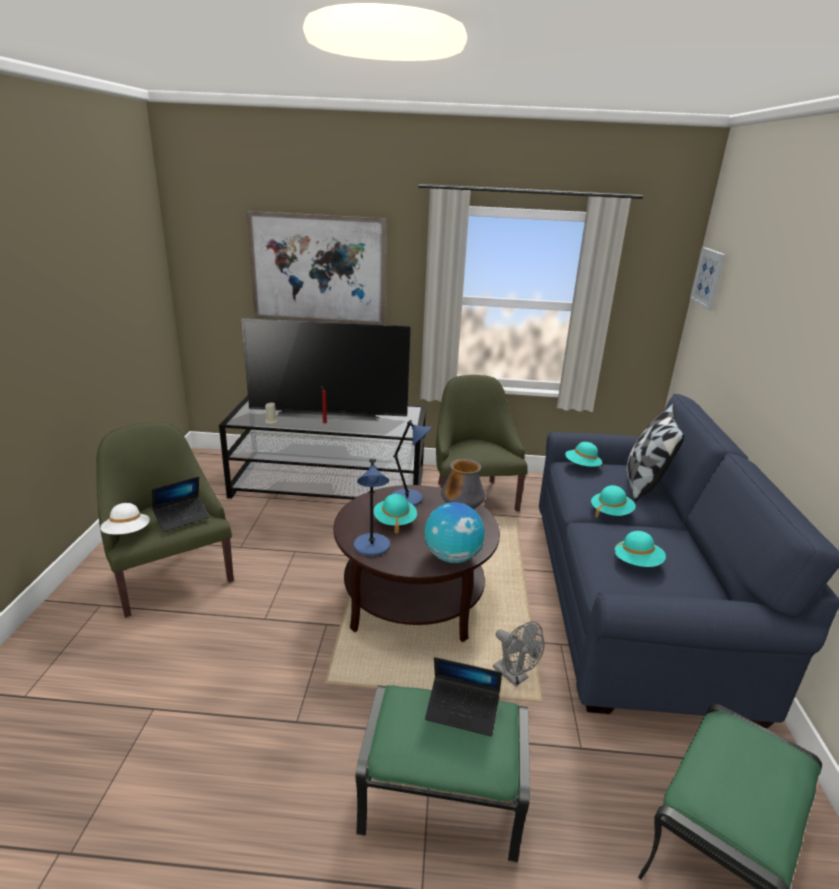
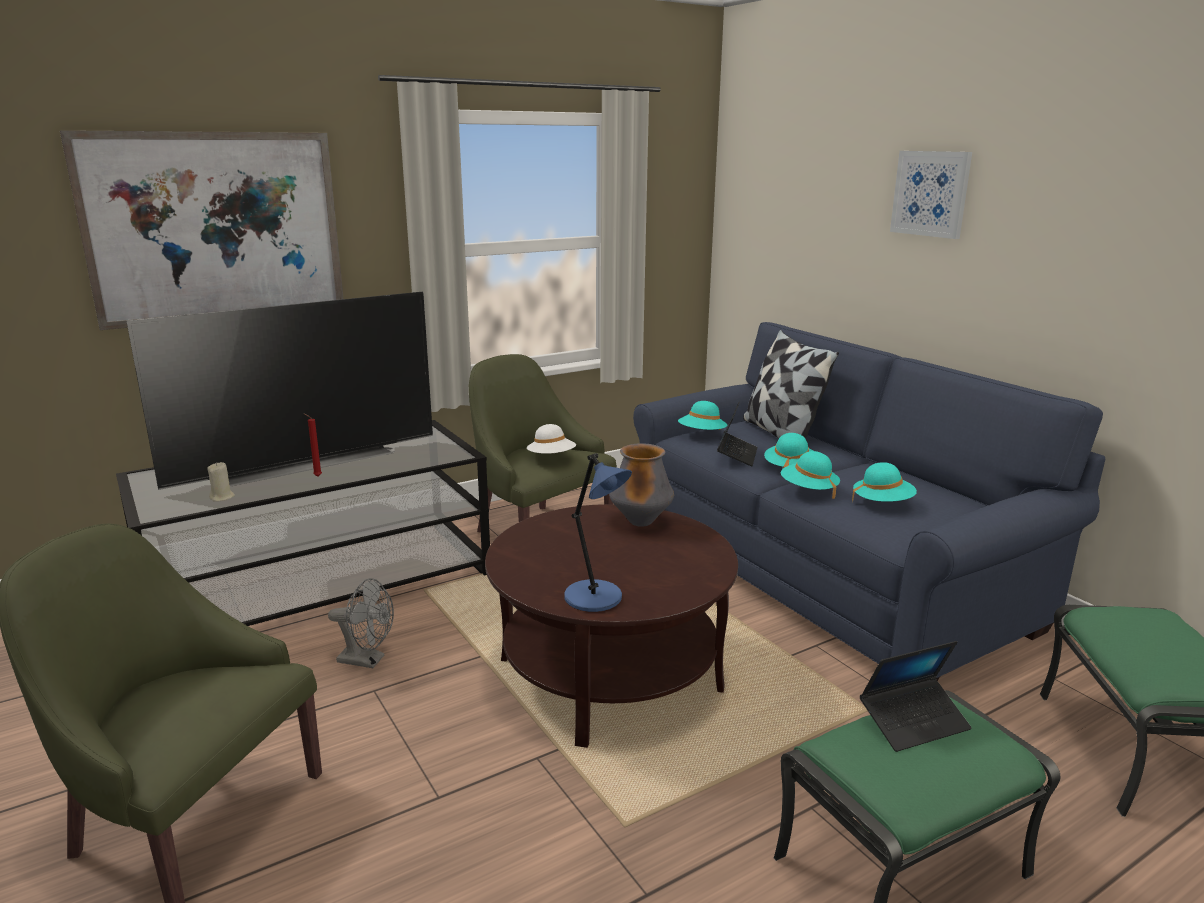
camera: 35 degrees left, 5 degrees down
(127, 533) = (141, 751): white hat -> white hat (551, 457)
(182, 518) = (224, 686): laptop -> laptop (737, 455)
(394, 521) = (579, 560): turquoise hat -> turquoise hat (808, 490)
(408, 499) = (558, 530): blue table lamp -> none
(452, 557) = (702, 571): globe -> none
(514, 676) = (815, 700): grey fan -> grey fan (367, 660)
(708, 278) = (745, 184): picture -> picture (931, 193)

